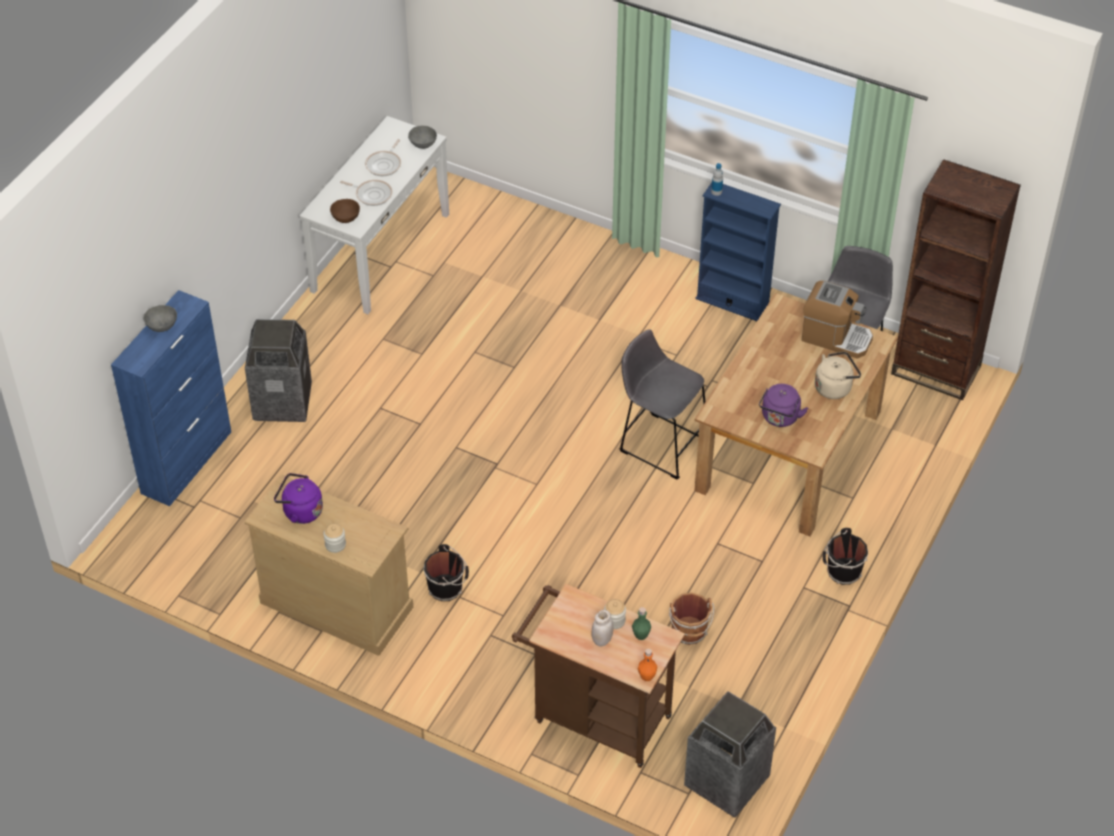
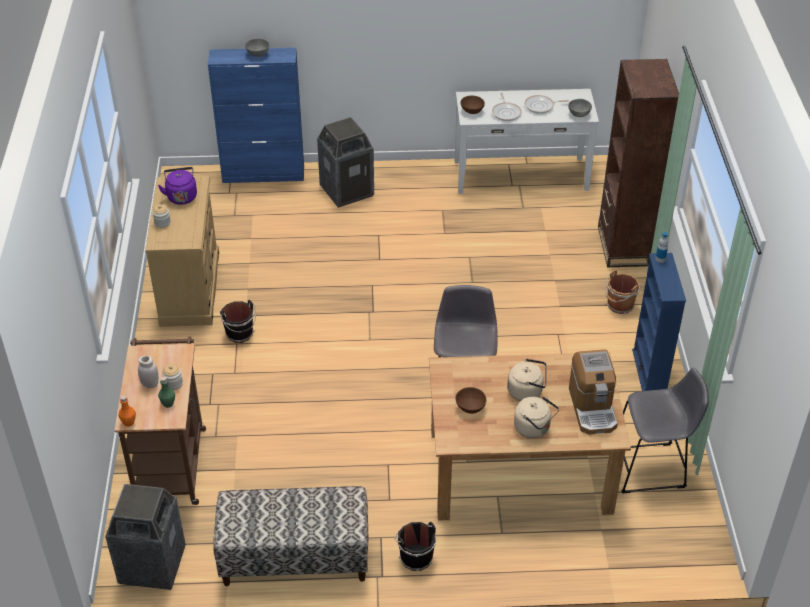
camera: 60 degrees right, 5 degrees down
(689, 632) = (286, 483): brown bucket -> brown bucket (619, 306)
(779, 418) = (470, 407): purple kettle -> brown bowl
(787, 370) = (527, 392): none -> beige kettle
(789, 663) = (294, 558): none -> bench
(936, 370) = (697, 535): brown bookcase -> brown bookcase (623, 246)

